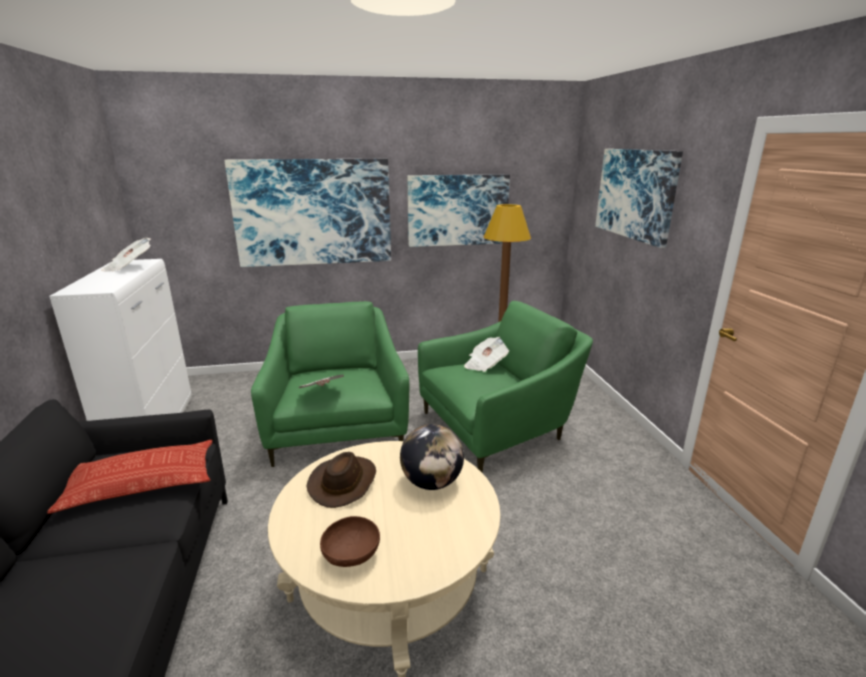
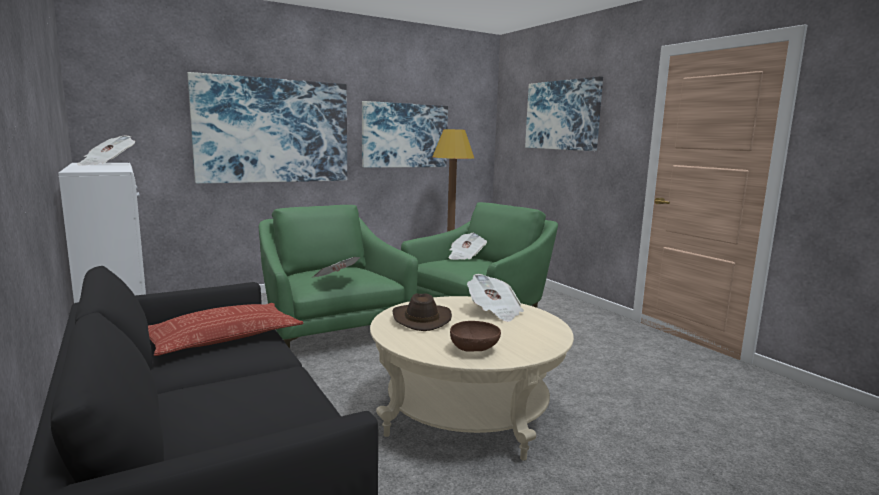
camera: 20 degrees left, 10 degrees down
(432, 482) = (494, 312): globe -> newspaper

